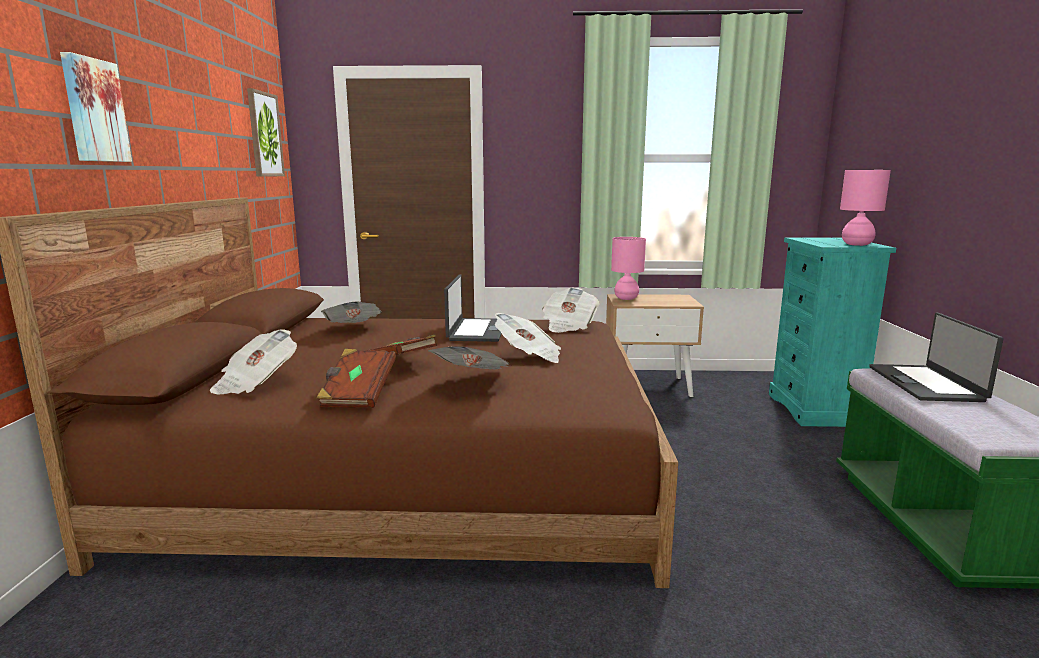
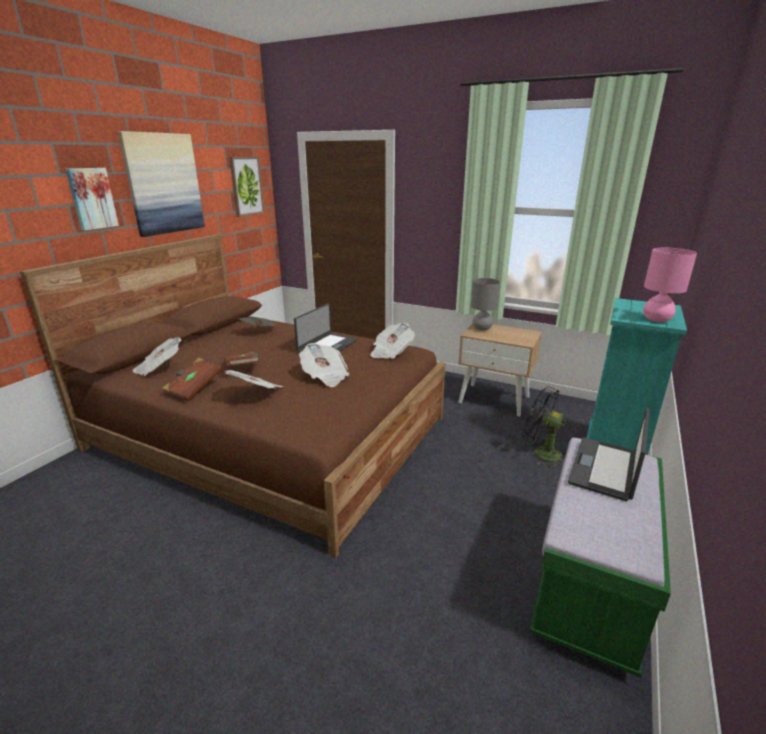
camera: 25 degrees right, 10 degrees up
(180, 109) = (163, 184): none -> picture
(626, 298) = (482, 328): pink table lamp -> grey table lamp
(753, 424) = (540, 453): none -> black fan

